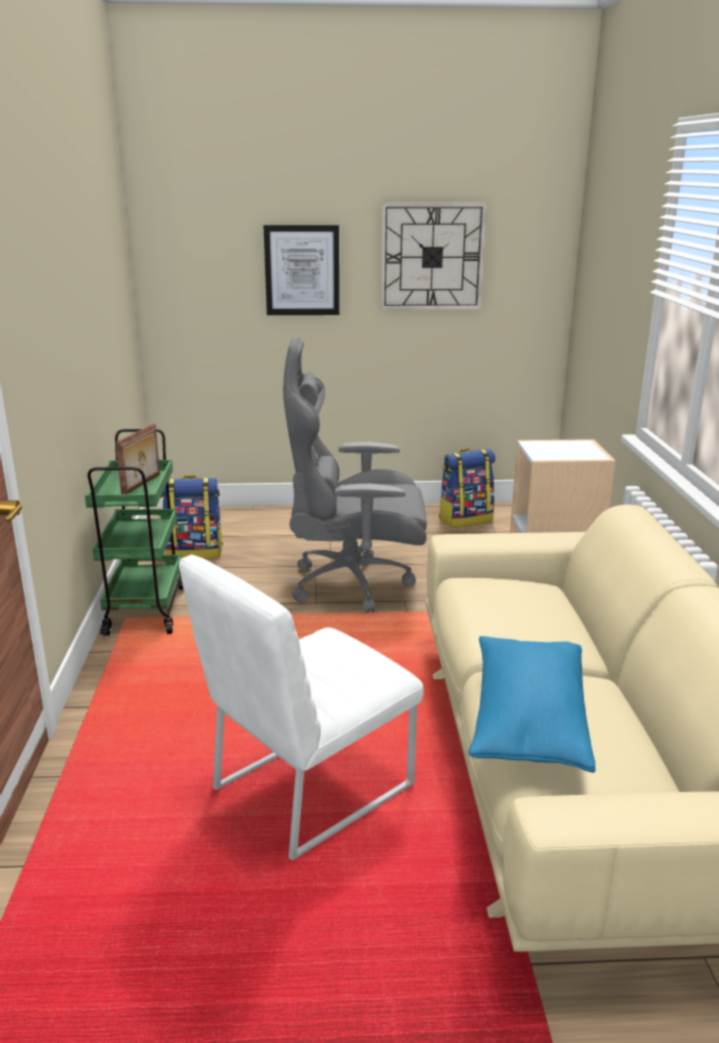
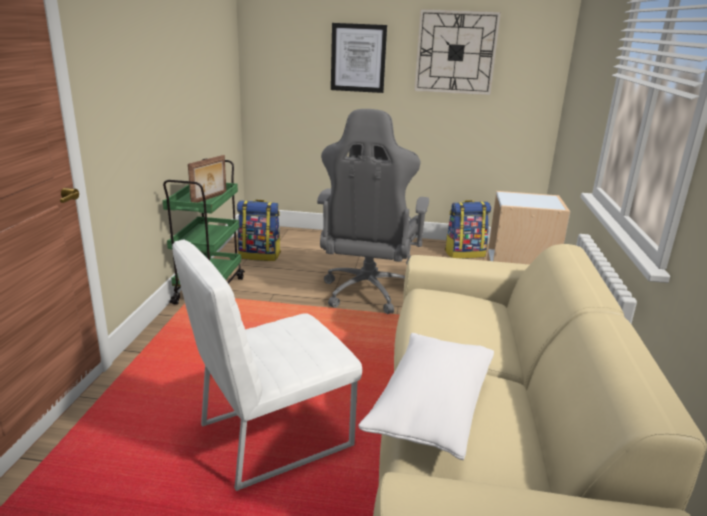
camera: 10 degrees right, 0 degrees up
(358, 584) = (367, 290): grey office chair -> grey office chair turned 90 degrees counterclockwise
(528, 722) = (431, 408): blue pillow -> white pillow

